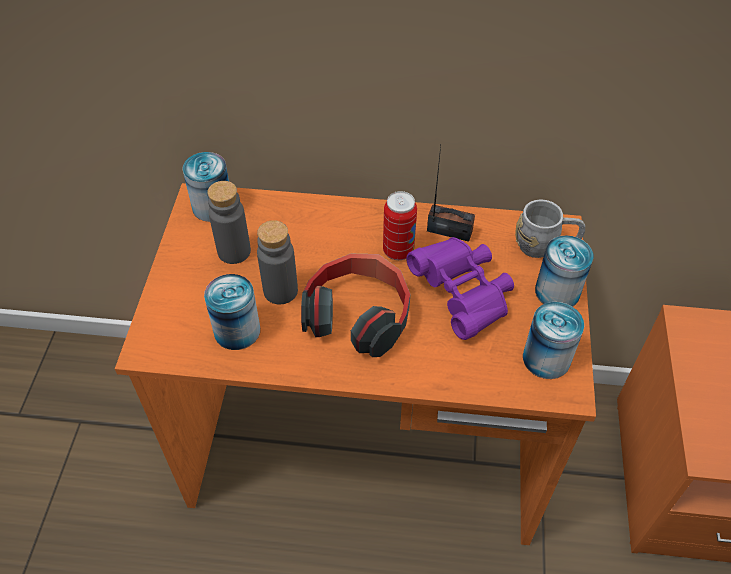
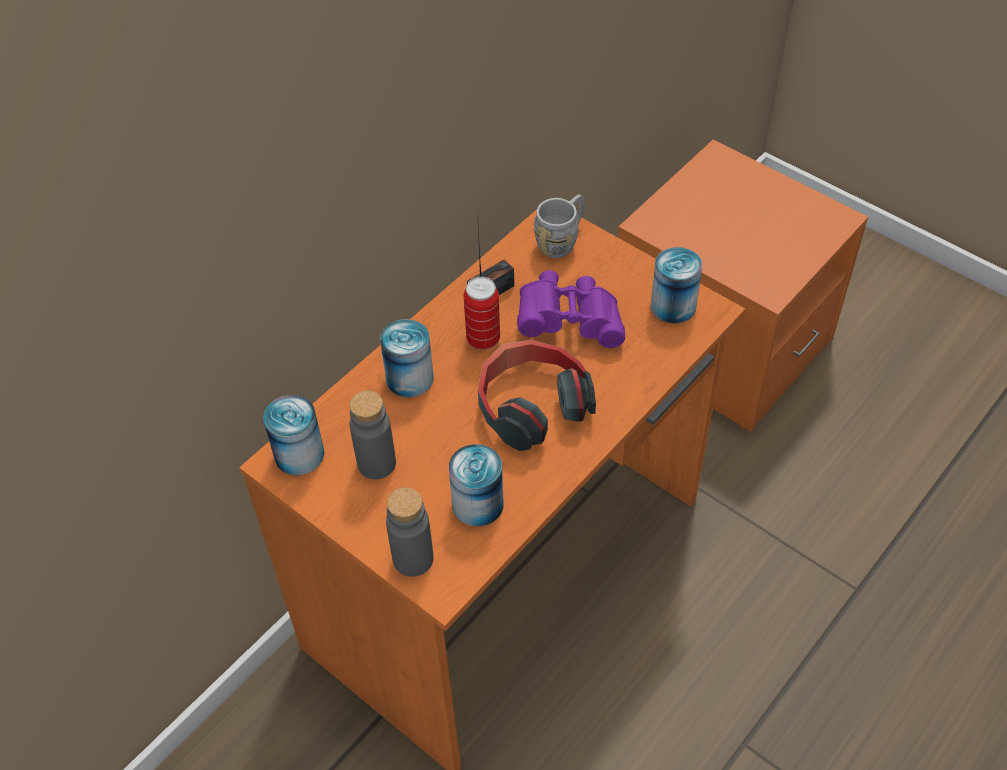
camera: 55 degrees left, 0 degrees up
(280, 291) = (457, 449): grey bottle -> grey bottle (413, 559)
(557, 291) = (614, 260): can -> can (410, 378)

